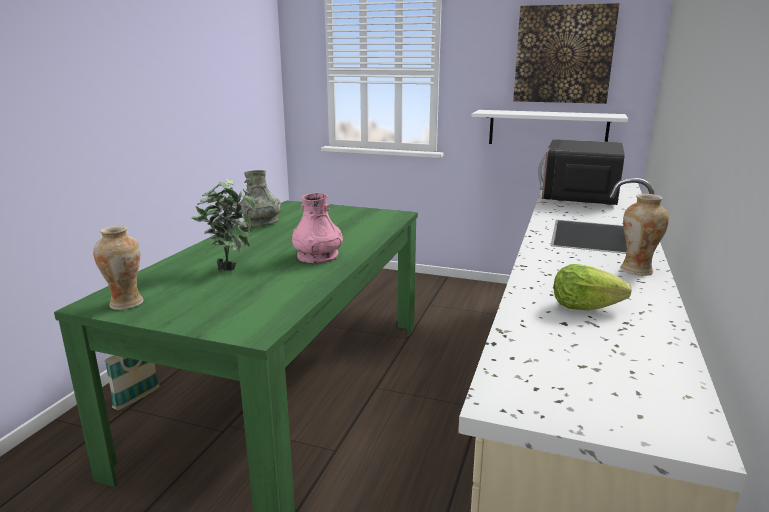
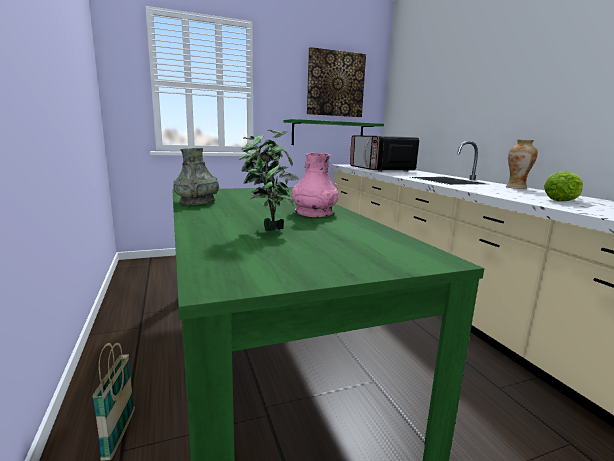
camera: 40 degrees left, 5 degrees down
(126, 303) = (255, 273): vase -> none
(547, 129) = (328, 134): white shelf -> green shelf

